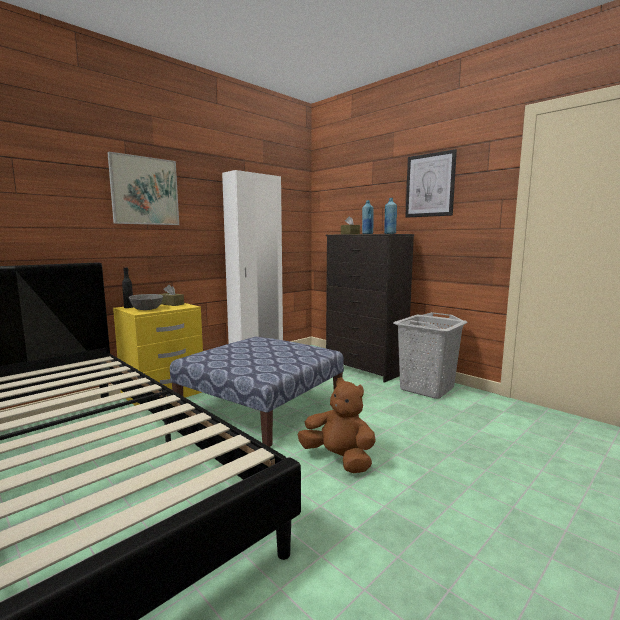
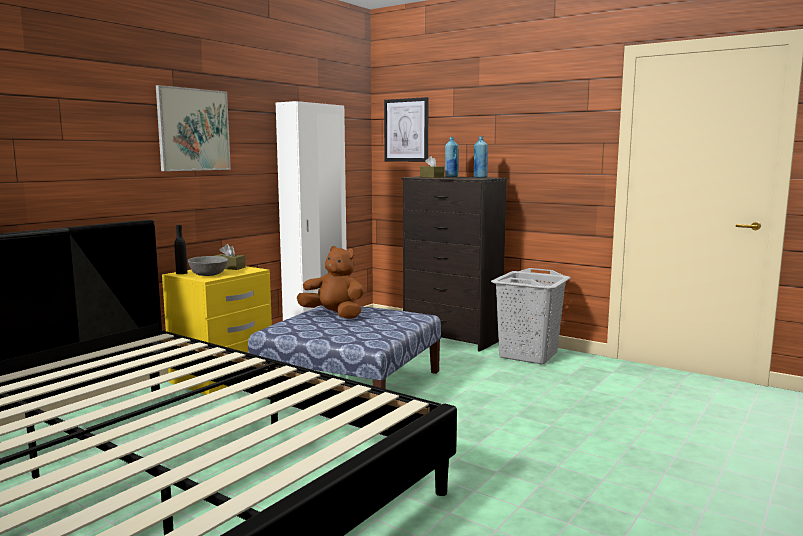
camera: 10 degrees left, 0 degrees up
(339, 459) = (459, 423): brown plush toy -> brown plush toy (334, 315)
(430, 185) = (524, 122): picture -> picture (406, 130)

